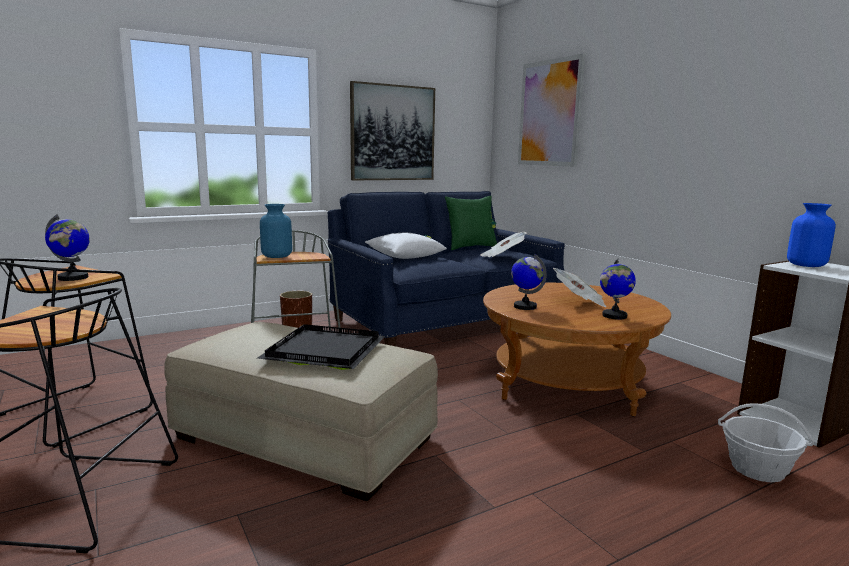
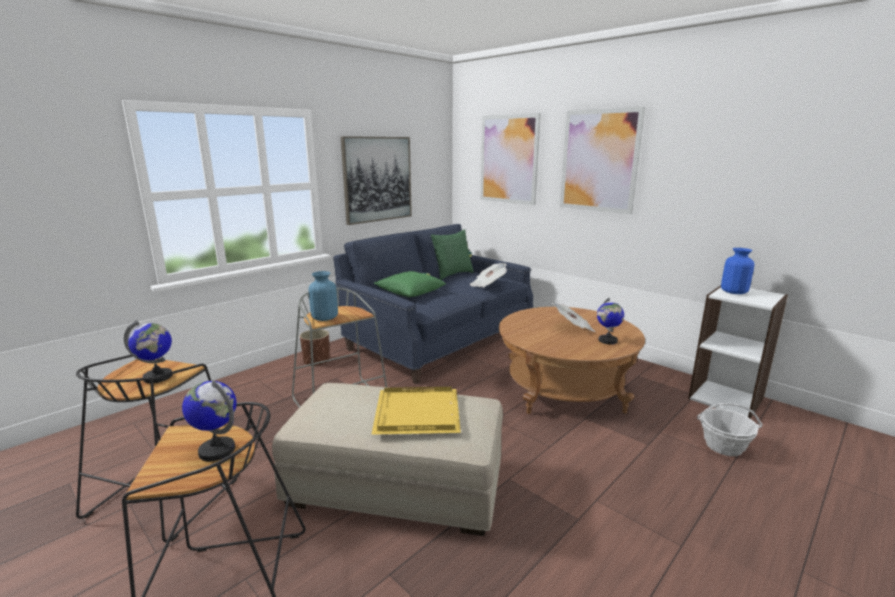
camera: 15 degrees left, 5 degrees up
(326, 351) = (419, 414): black tray -> yellow tray
(405, 257) = (410, 293): white pillow -> green pillow
(525, 306) = (539, 339): globe -> globe (217, 450)
(649, 105) = (599, 161): none -> picture

